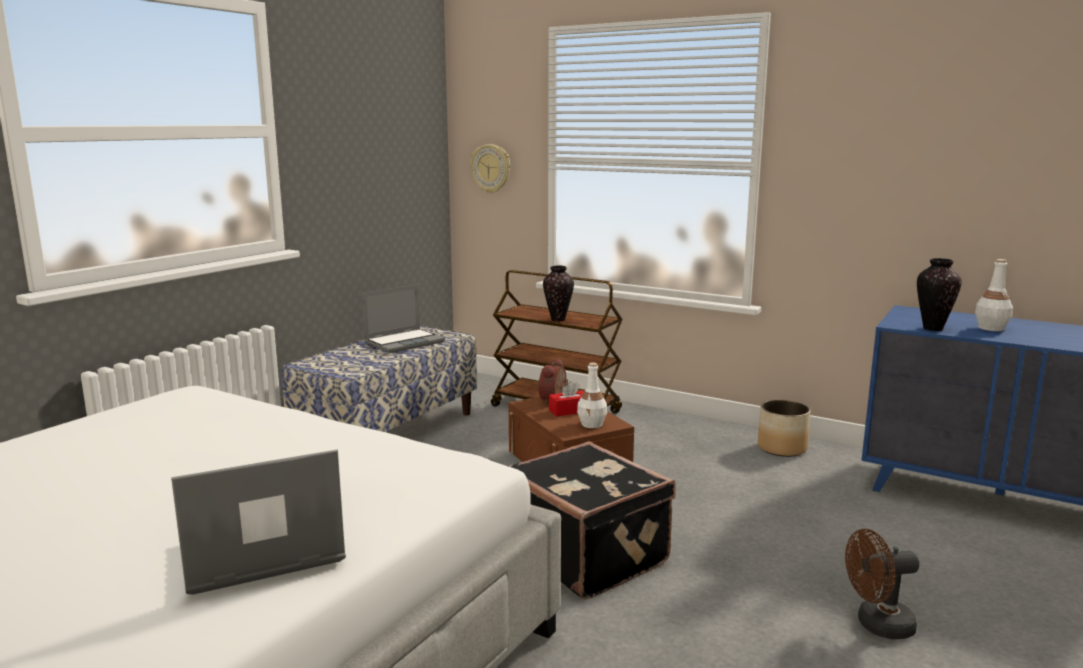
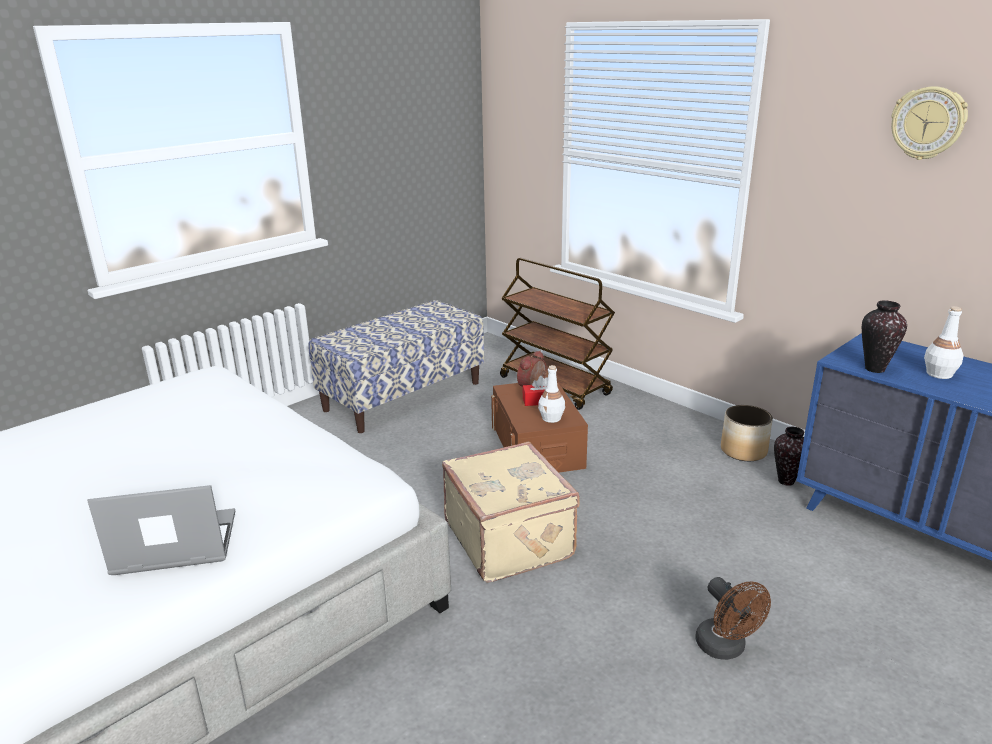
camera: 15 degrees right, 10 degrees up
(405, 342) = (418, 321): laptop -> none
(491, 168) = (516, 156): wall clock -> wall clock (928, 123)
(558, 319) = (554, 309): vase -> vase (786, 481)
(587, 554) = (510, 539): black suitcase -> beige suitcase
(877, 625) = (725, 648): brown fan -> brown fan turned 120 degrees counterclockwise

